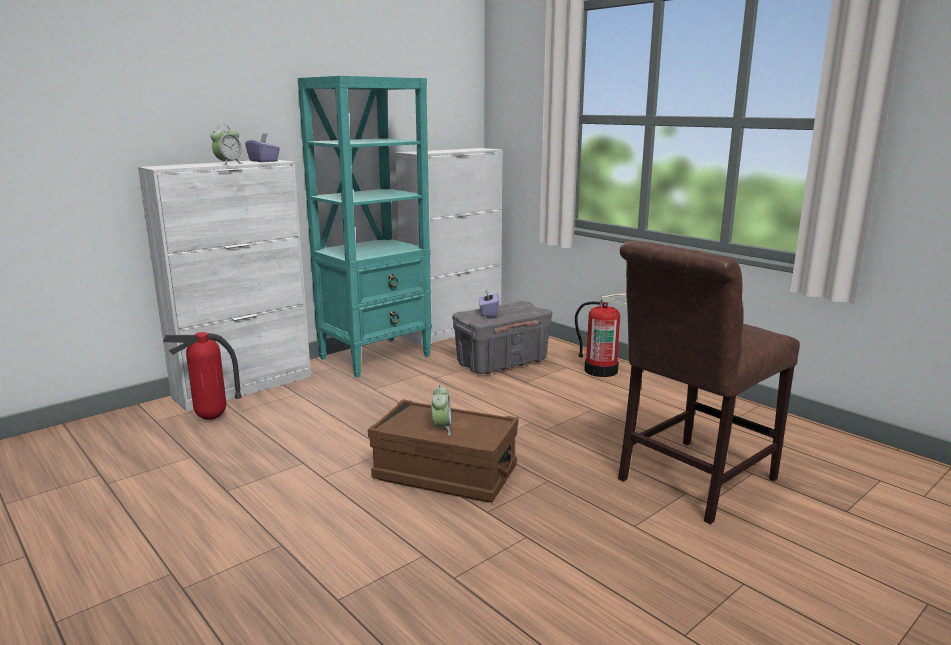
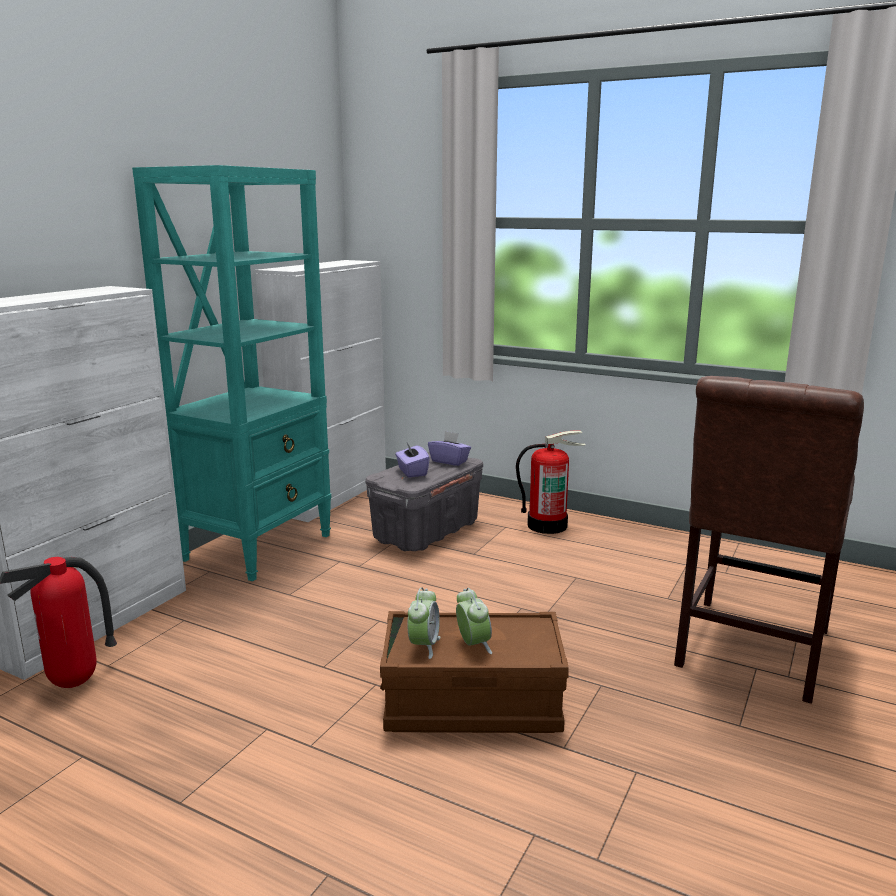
camera: 20 degrees left, 0 degrees up
(228, 164) = (60, 296): alarm clock -> alarm clock (424, 646)
(264, 161) = (104, 290): purple tissue box -> purple tissue box (449, 461)

